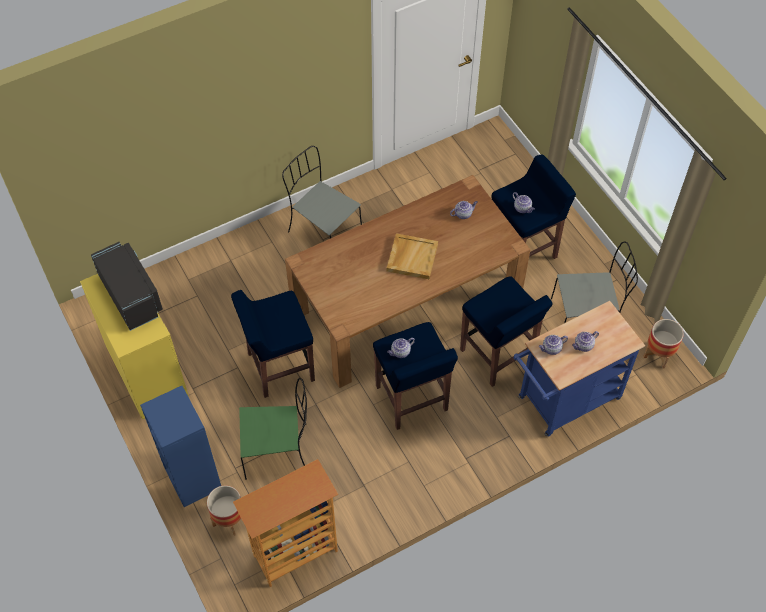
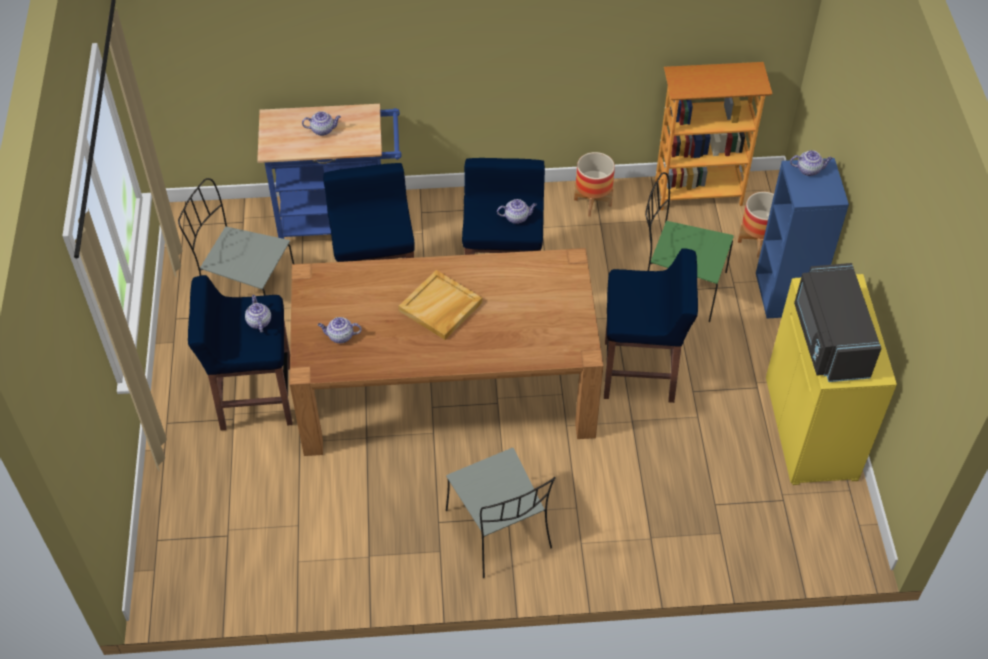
camera: 155 degrees left, 5 degrees down
(551, 349) = (358, 139): teapot -> teapot (809, 169)
(658, 355) = (203, 226): planter -> planter (592, 202)

